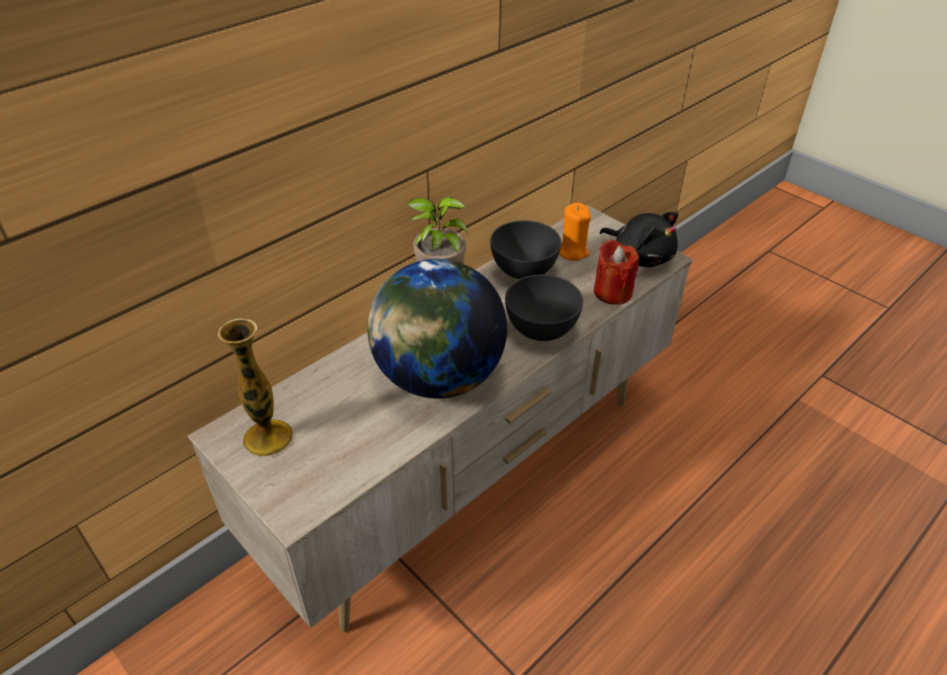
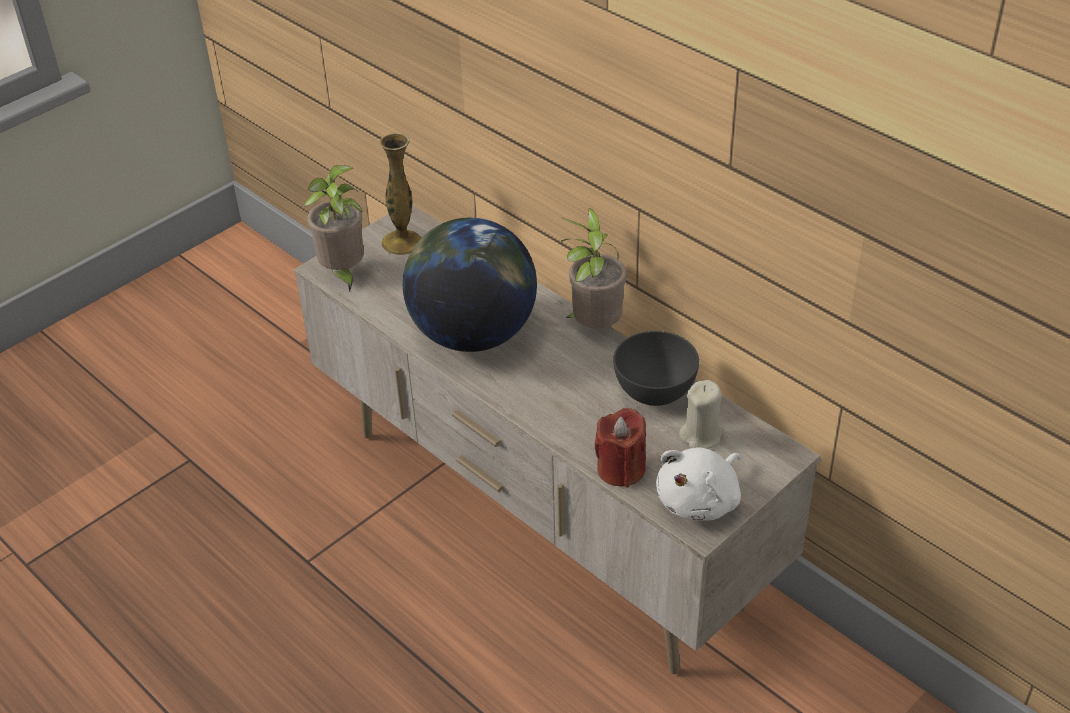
camera: 90 degrees right, 0 degrees up
(312, 492) = (343, 274): none -> potted plant
(542, 329) = (548, 406): grey bowl -> none
(572, 251) = (701, 435): orange candle -> beige candle
(640, 256) = (700, 501): black plush toy -> white plush toy

